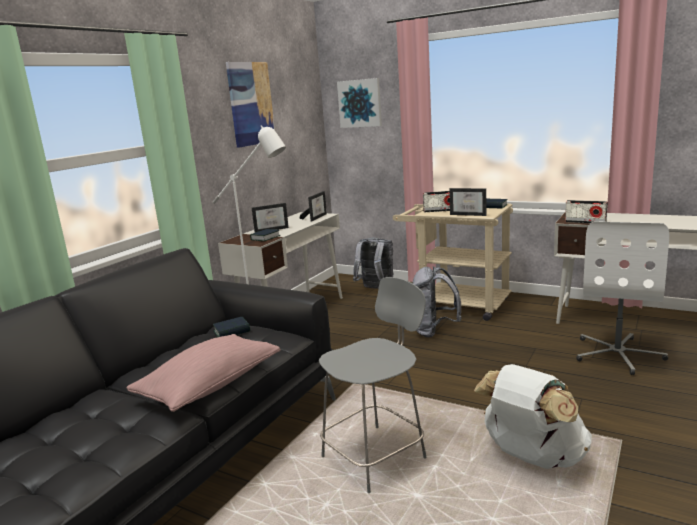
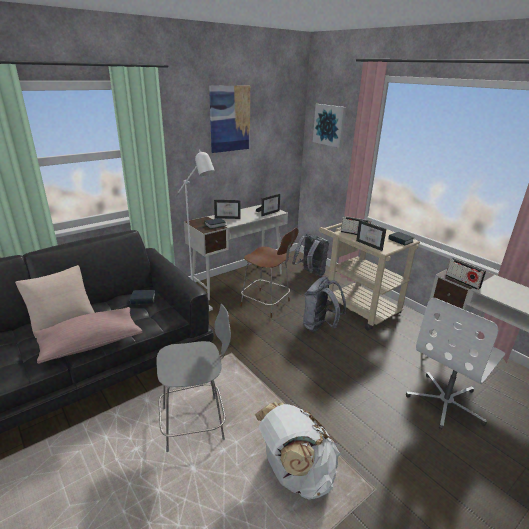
camera: 20 degrees right, 10 degrees up
(137, 377) = (62, 319): none -> beige pillow
(352, 328) = (267, 304): none -> brown chair

